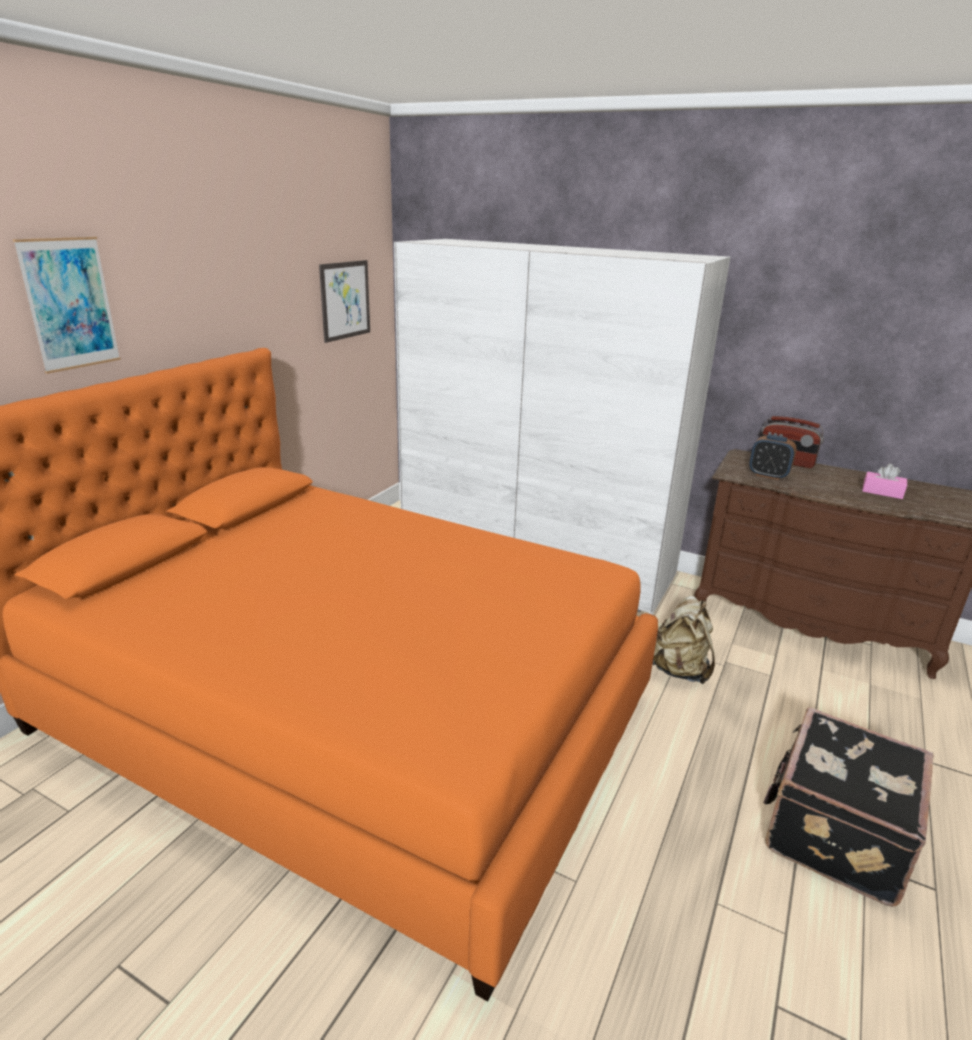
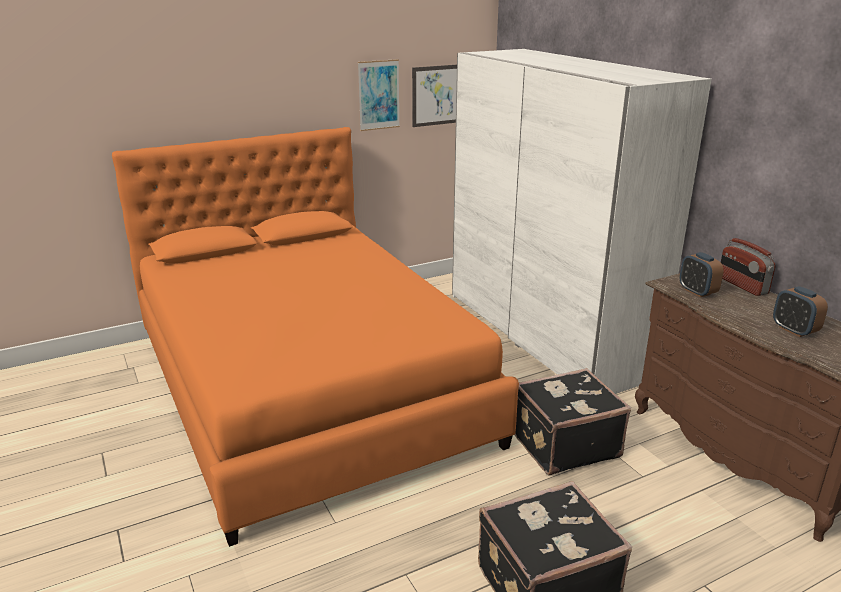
camera: 35 degrees right, 0 degrees up
(70, 304) = (209, 91): picture -> picture (379, 95)
(679, 670) = (563, 444): beige backpack -> black suitcase
(882, 492) = (794, 330): pink tissue box -> alarm clock

